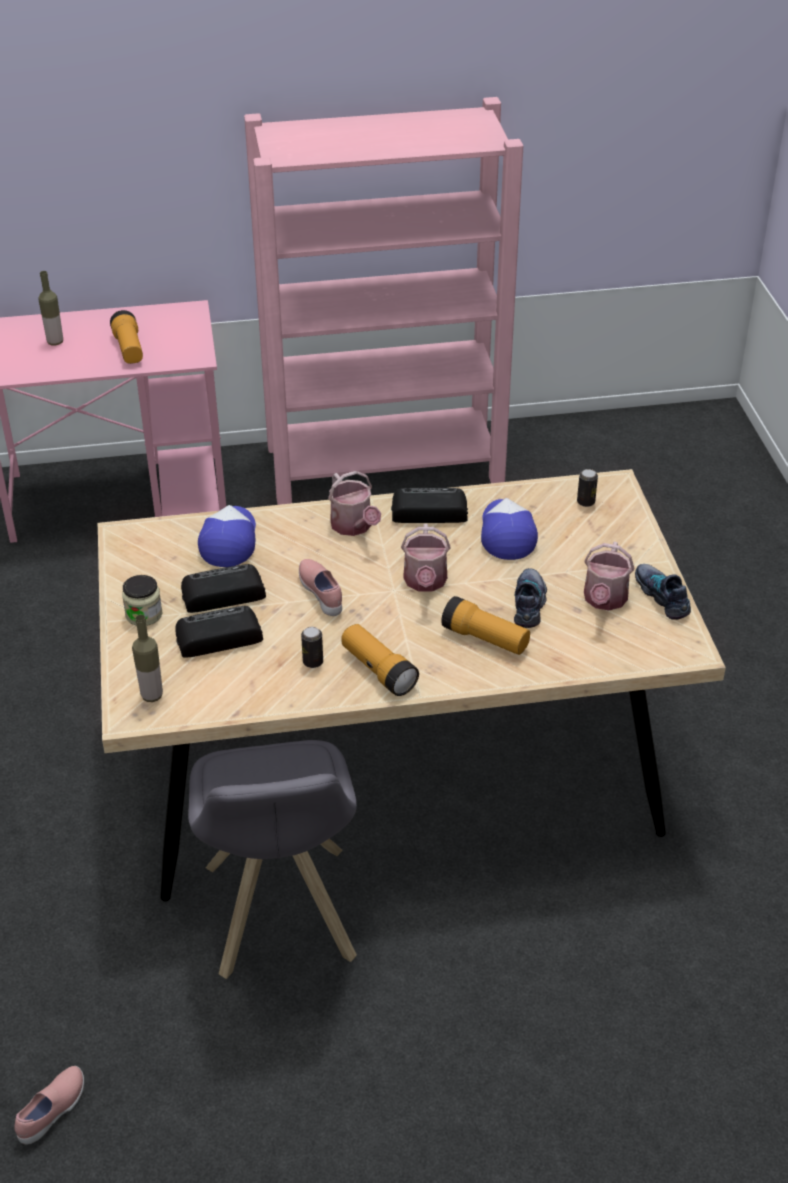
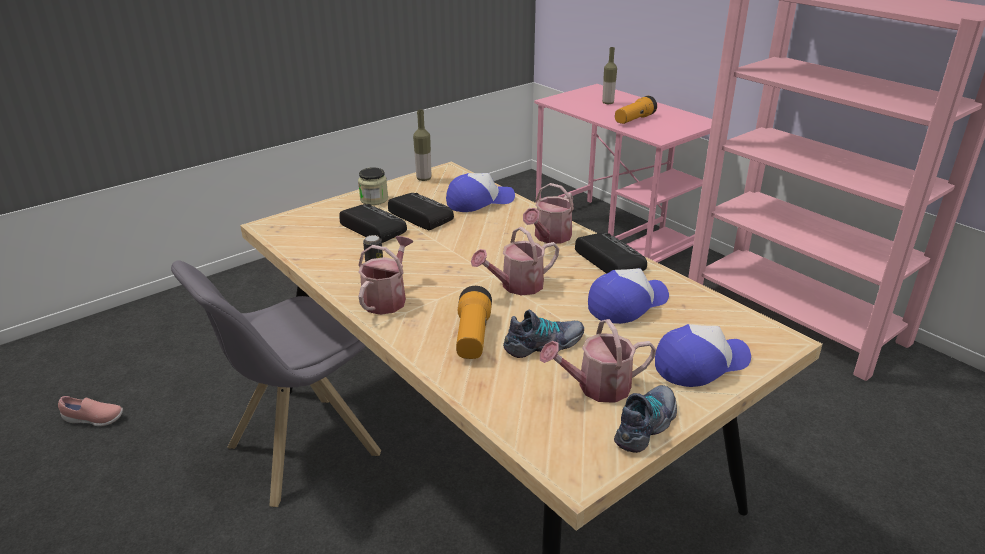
camera: 60 degrees right, 10 degrees down
(152, 695) = (294, 226): bottle -> bottle (424, 179)
(322, 594) = (456, 249): pink shoe -> none
(378, 670) = (387, 298): flashlight -> watering can
(586, 502) = (730, 331): can -> none
(613, 537) = (700, 363): none -> cap

